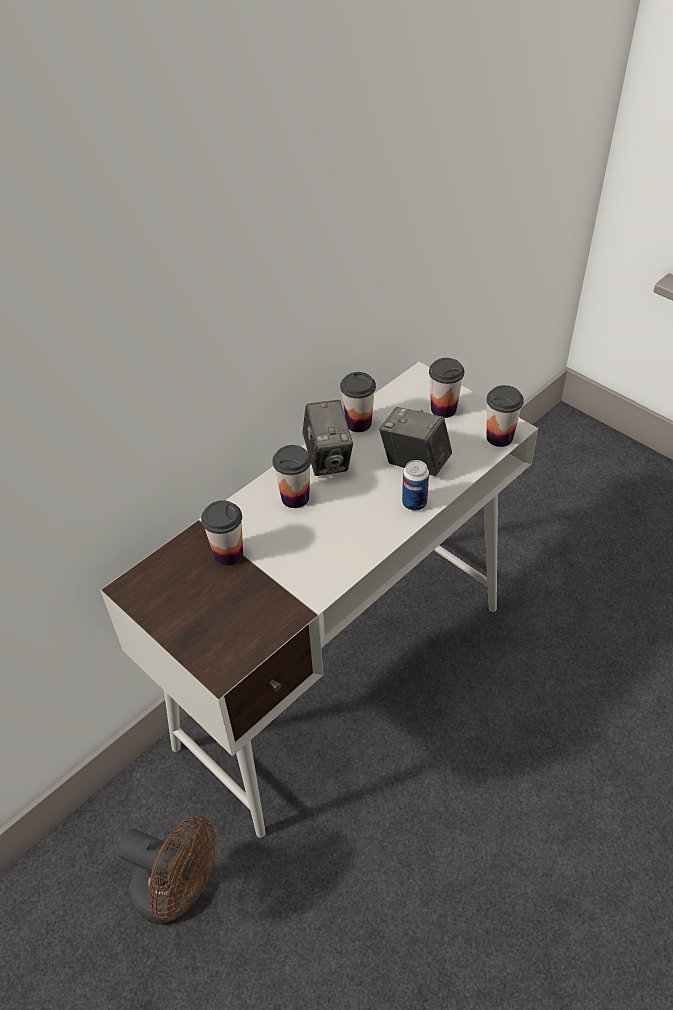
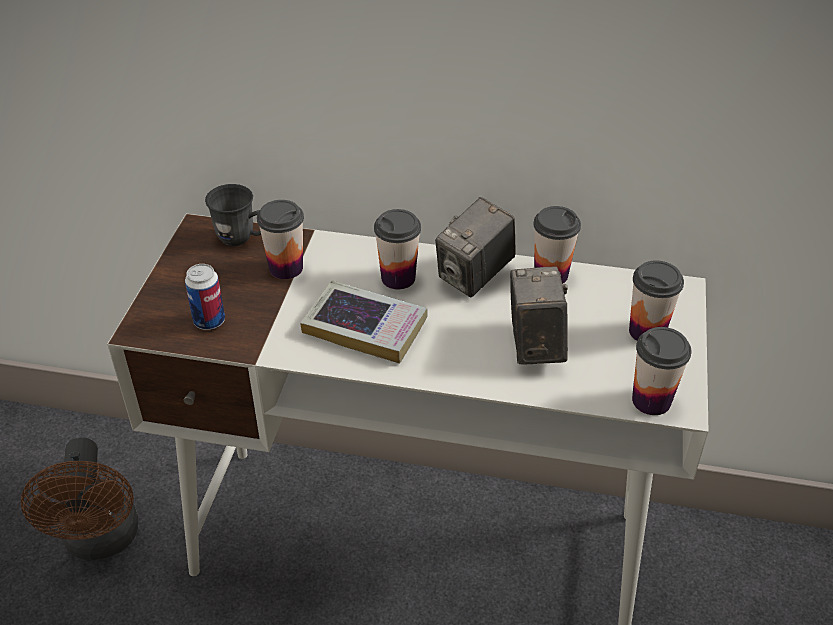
camera: 55 degrees right, 5 degrees down
(169, 566) = (242, 238): none -> grey mug
(330, 537) = (365, 327): none -> book
(414, 503) = (472, 370): can -> can (209, 321)

